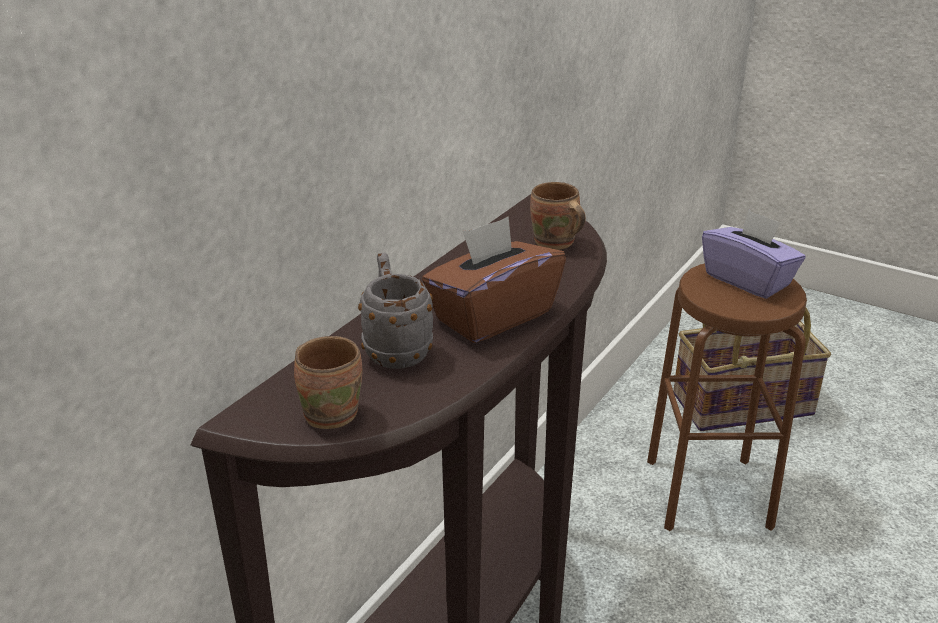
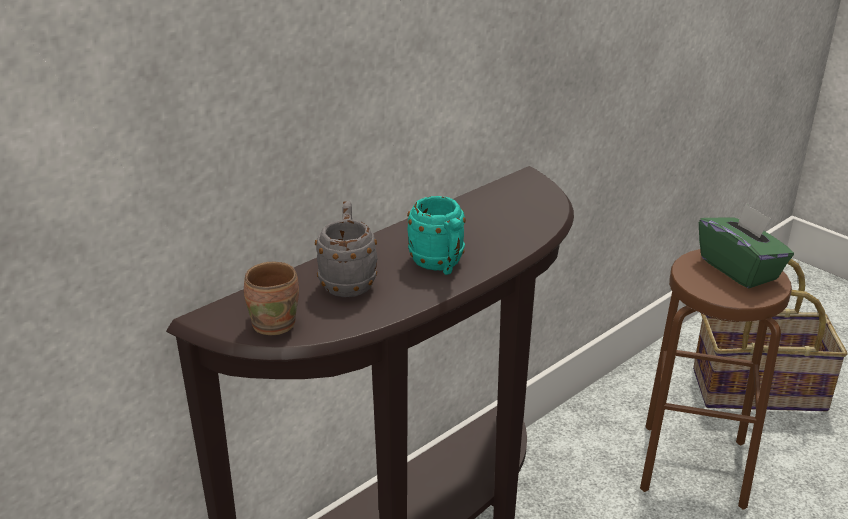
camera: 15 degrees right, 0 degrees up
(492, 315) = (440, 265): brown tissue box -> turquoise mug
(554, 244) = (525, 212): brown mug -> none
(748, 280) = (739, 269): purple tissue box -> green tissue box

